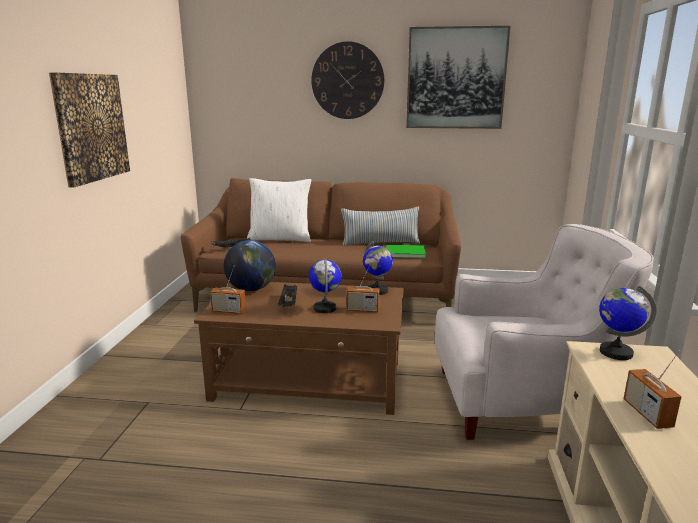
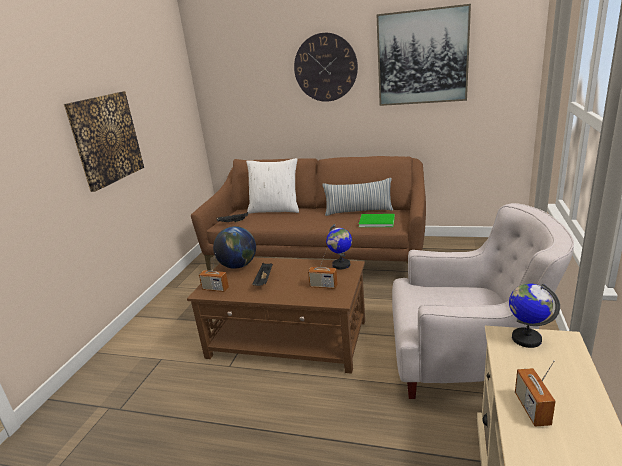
camera: 10 degrees right, 5 degrees up
(325, 308) = (292, 285): globe -> none

